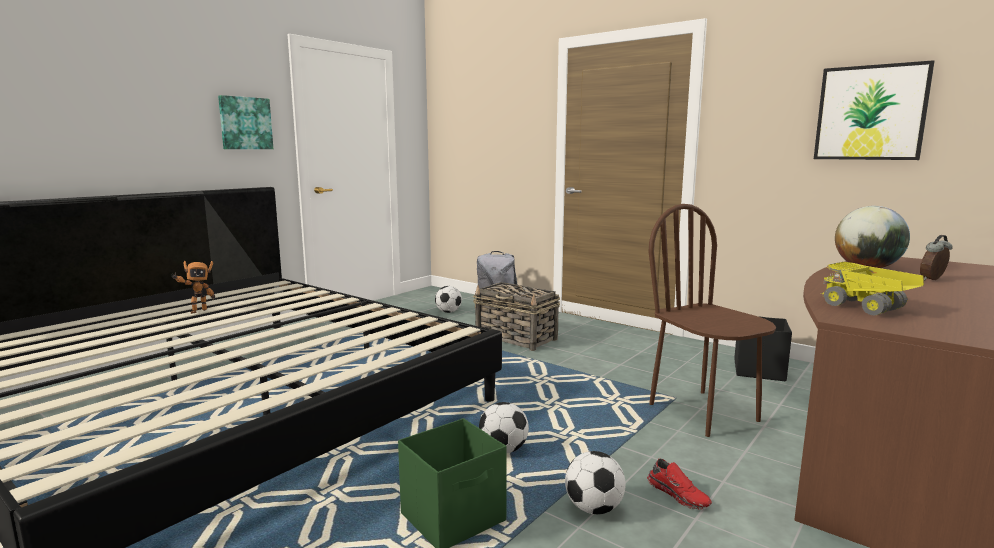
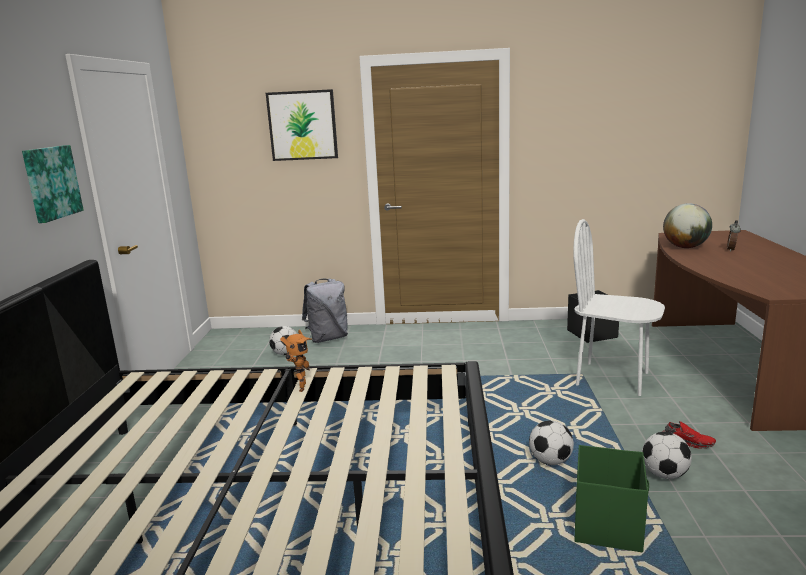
camera: 35 degrees left, 5 degrees up
(197, 311) = (124, 444): toy robot -> toy robot (299, 387)
(516, 338) = (394, 361): basket -> none
(704, 412) = (612, 379): brown chair -> white chair
(867, 308) = (762, 282): toy truck -> none
(870, 113) = (638, 129): picture -> picture (302, 125)

